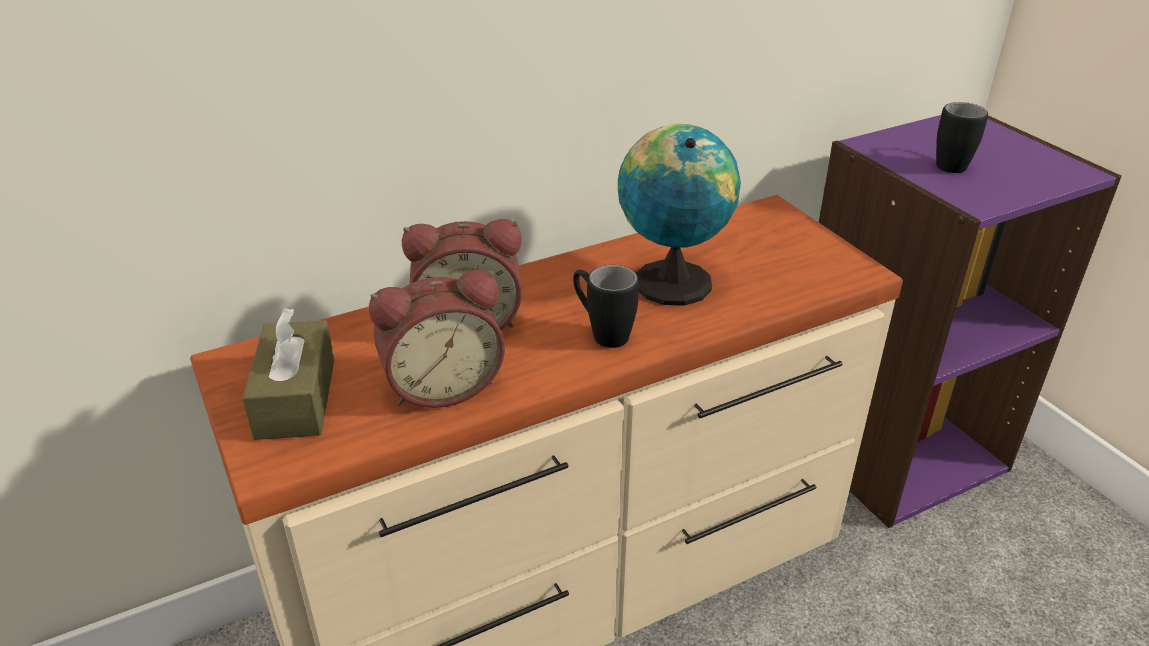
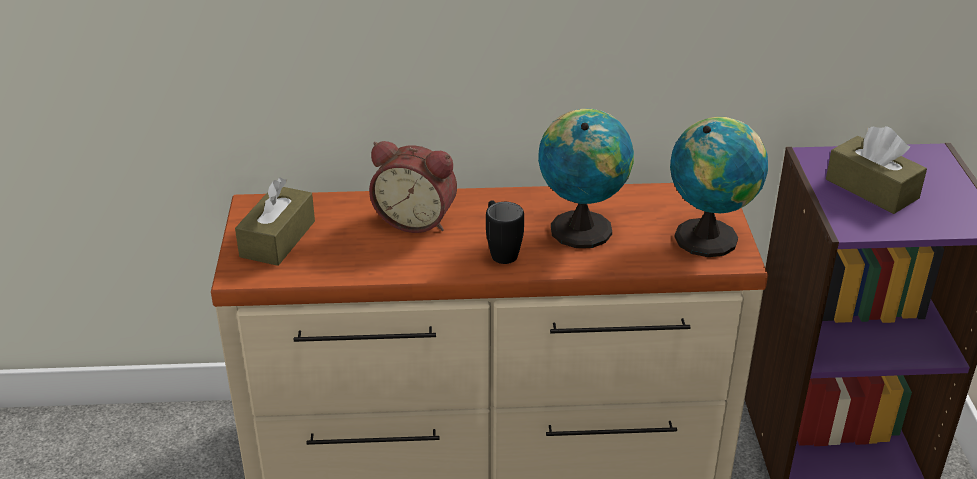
camera: 25 degrees right, 0 degrees up
(442, 385) = (370, 256): alarm clock -> none
(812, 255) = (709, 237): none -> globe
(952, 162) = (871, 189): black mug -> brown tissue box

